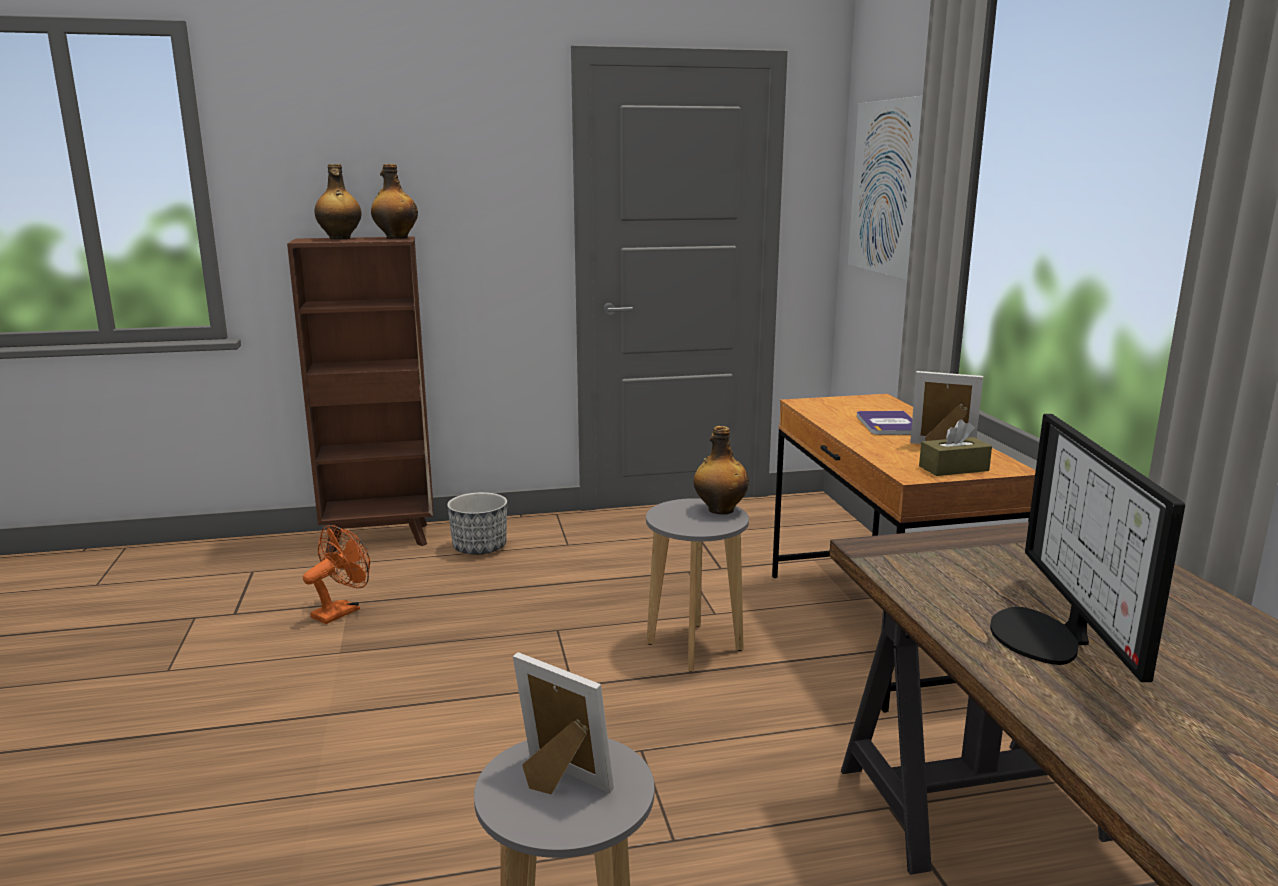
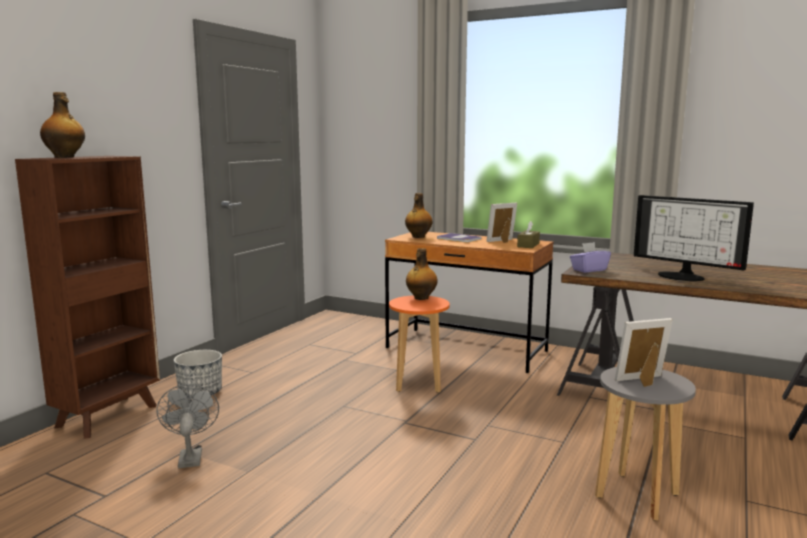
camera: 50 degrees left, 5 degrees down
(341, 611) = (190, 456): orange fan -> grey fan
(396, 238) = (108, 156): bottle -> bottle (418, 237)
(694, 646) = (418, 384): grey stool -> orange stool
(887, 188) = (372, 121): picture -> none
(906, 550) = (589, 270): none -> purple tissue box

